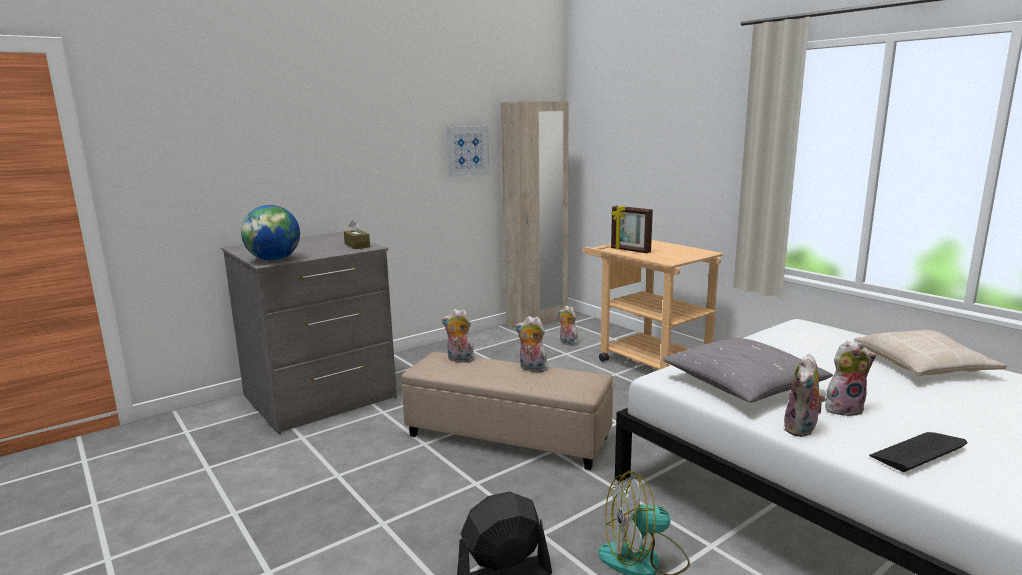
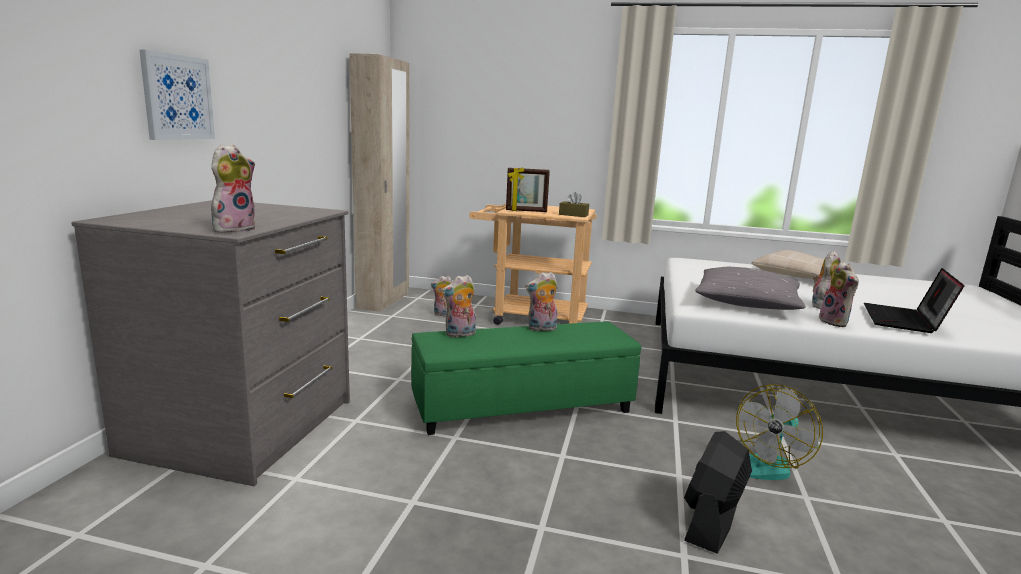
camera: 40 degrees left, 0 degrees up
(274, 260) = (234, 229): globe -> plush toy
(357, 245) = (301, 210): brown tissue box -> brown tissue box (573, 215)
(467, 150) = (324, 105): picture -> picture (177, 97)
(508, 436) = (522, 406): beige ottoman -> green ottoman
(917, 452) = (905, 320): keyboard -> laptop

